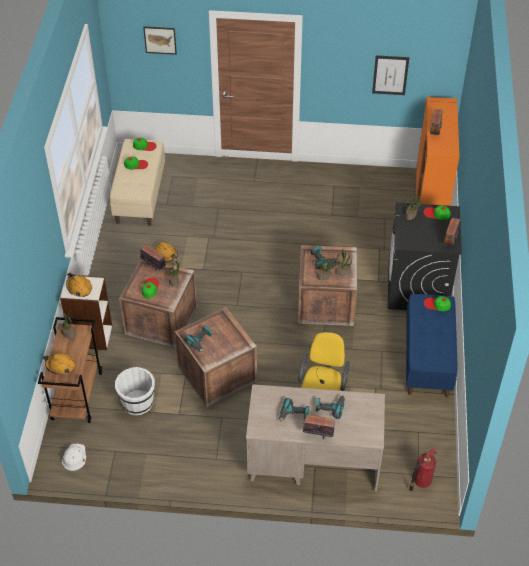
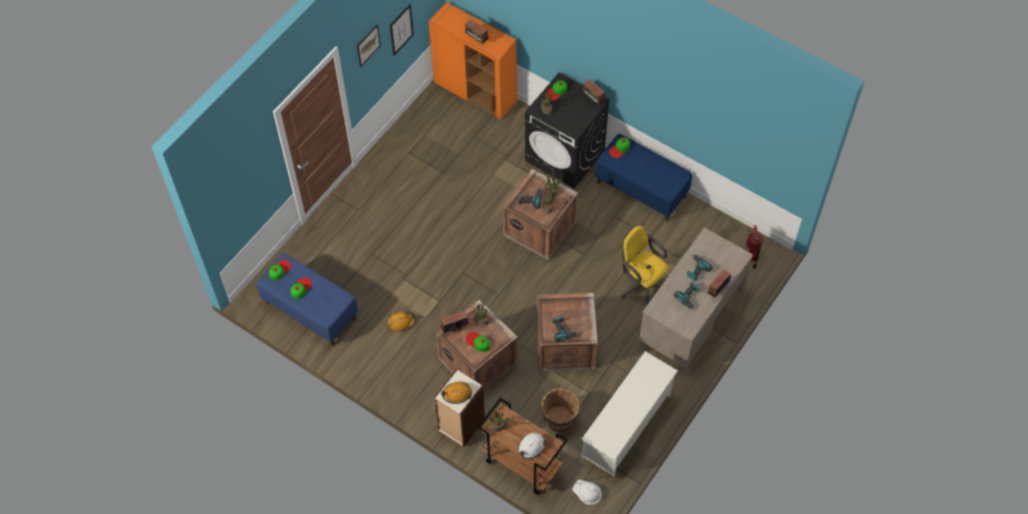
camera: 60 degrees left, 10 degrees up
(60, 365) = (531, 447): orange hard hat -> white hard hat
(137, 403) = (559, 419): white bucket -> brown bucket
(139, 196) = (310, 310): beige bench -> blue bench
(160, 40) = (244, 173): picture -> picture (368, 45)
(161, 458) = (627, 426): none -> white shoe rack

